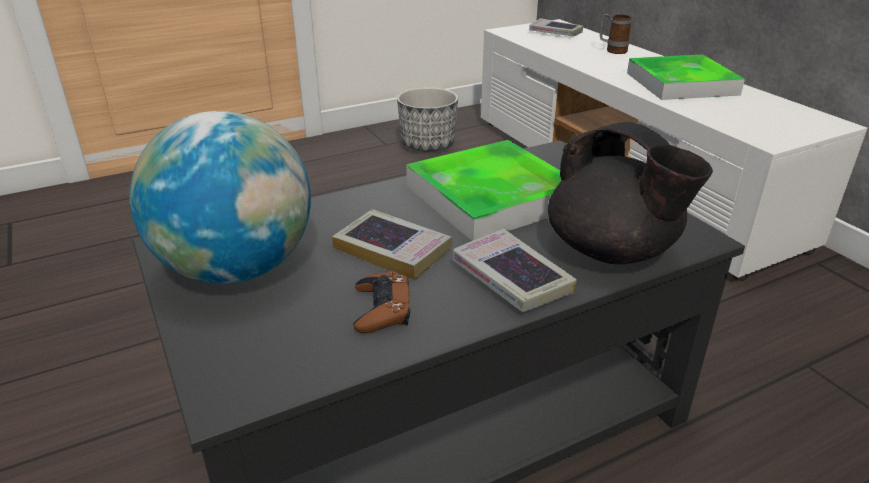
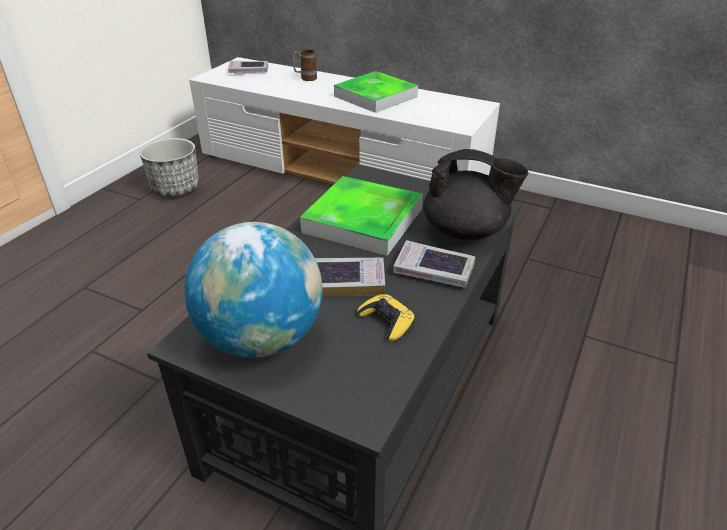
camera: 35 degrees left, 5 degrees up
(382, 309) = (387, 321): brown game controller -> yellow game controller

